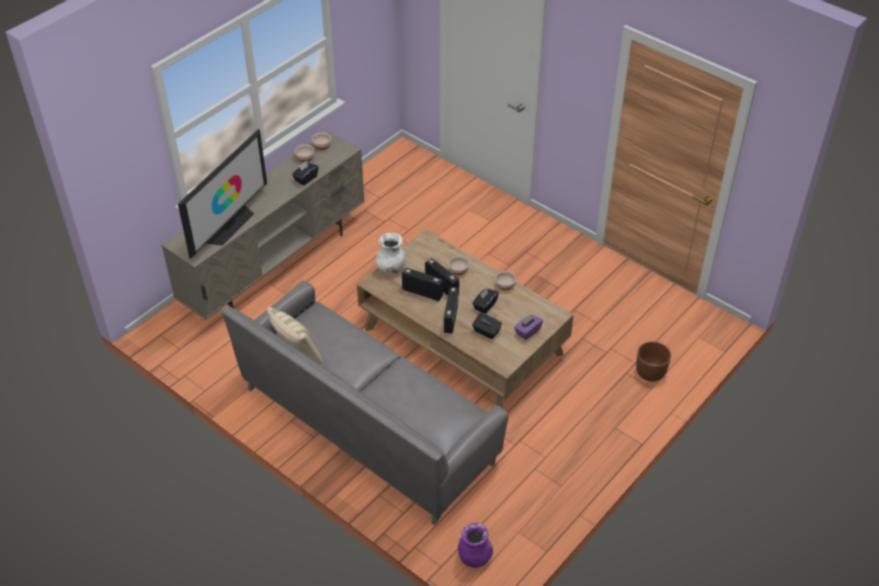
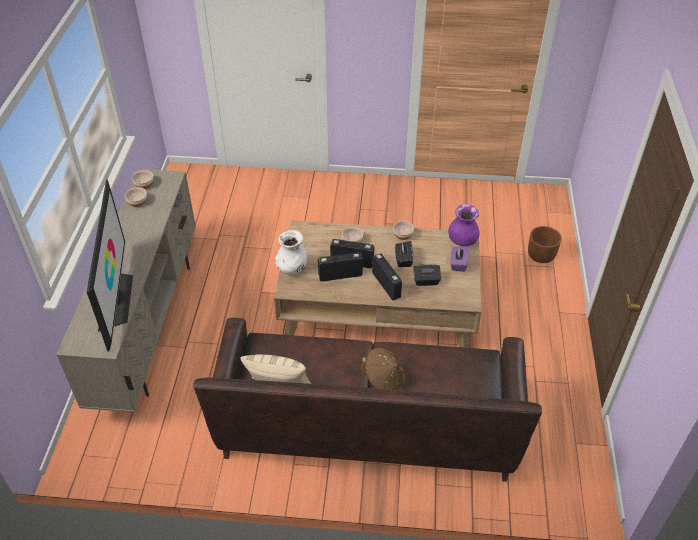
camera: 35 degrees left, 0 degrees up
(305, 178) = (156, 220): black tissue box -> none
(367, 425) = (367, 426): grey sofa -> brown sofa
(377, 386) = (384, 380): none -> brown hat
(474, 557) = (564, 488): purple vase -> purple vase (462, 241)

